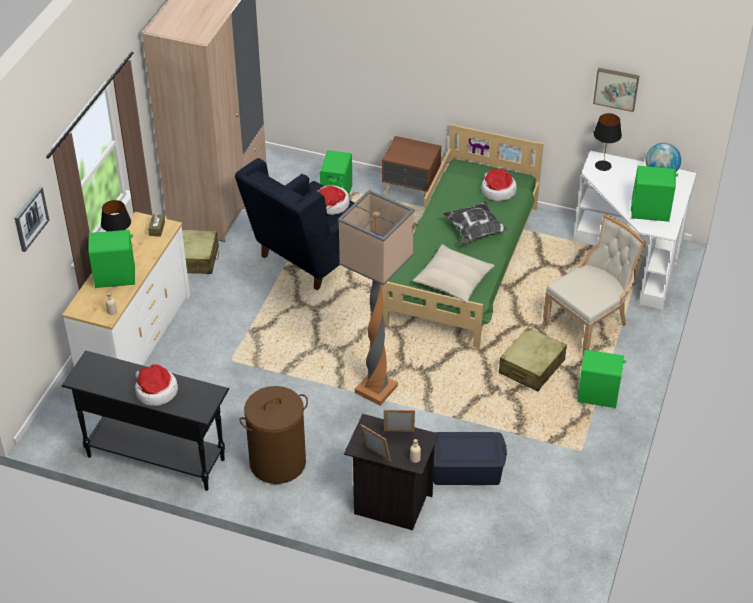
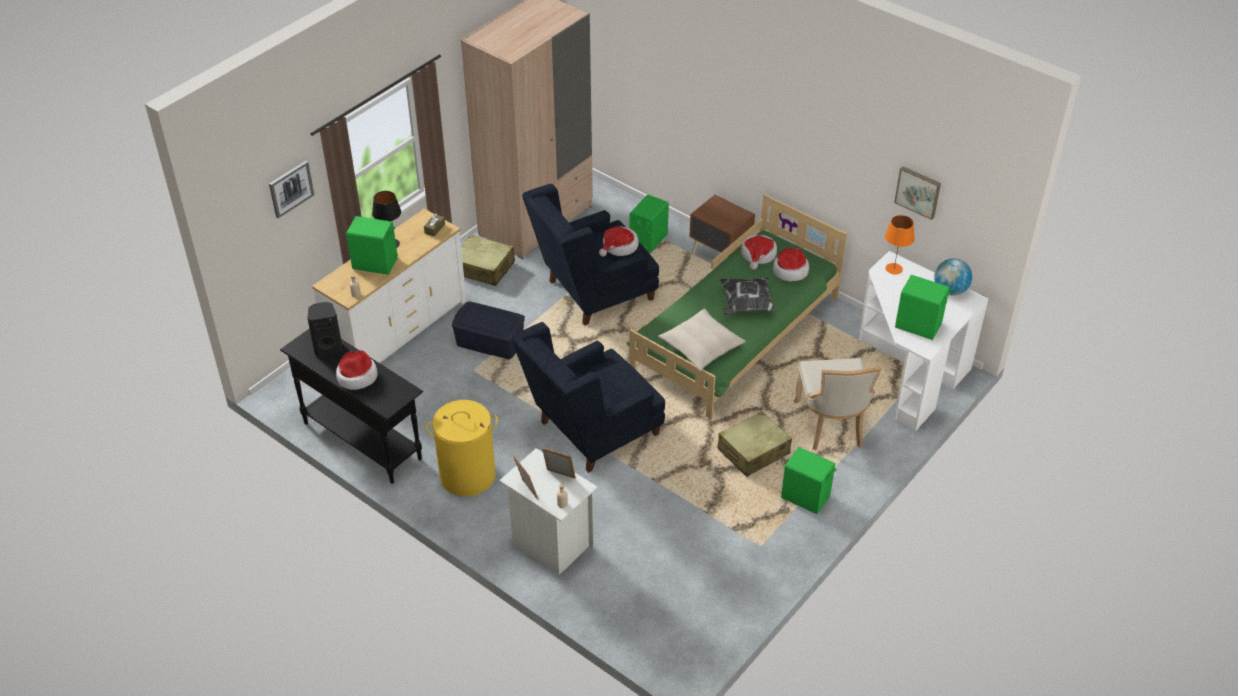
camera: 20 degrees right, 0 degrees up
(111, 371) = (328, 348): none -> black speaker
(277, 462) = (467, 475): brown laundry basket -> yellow laundry basket
(374, 390) = (591, 433): floor lamp -> blue armchair
(390, 504) = (550, 544): black nightstand -> white nightstand
(462, 183) = (758, 255): none -> hat
(465, 469) = (638, 532): blue storage box -> blue storage box (490, 341)
(588, 325) = (831, 426): beige chair -> beige chair turned 105 degrees clockwise
(603, 166) = (894, 269): black table lamp -> orange table lamp

